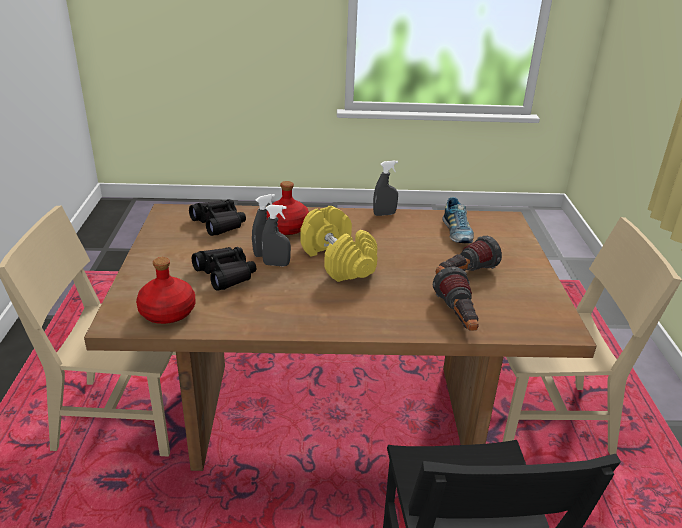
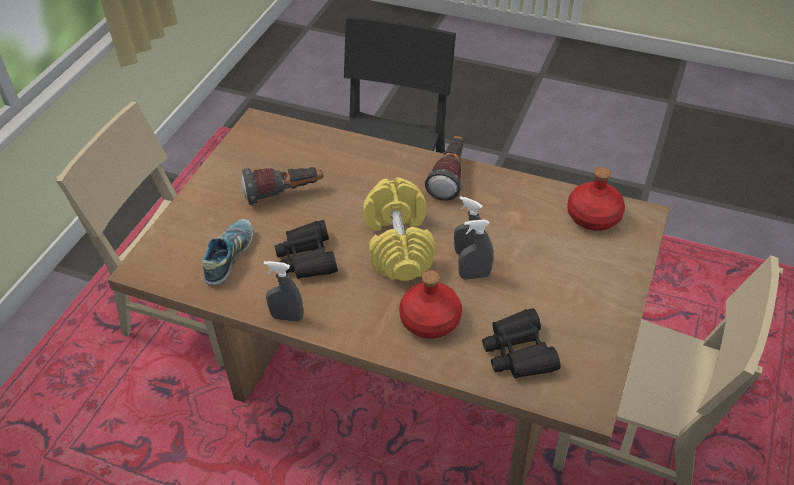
camera: 155 degrees left, 15 degrees up
(225, 274) = (528, 253): black binoculars -> black binoculars (307, 258)
(458, 318) = (333, 152): flashlight -> flashlight (449, 177)

